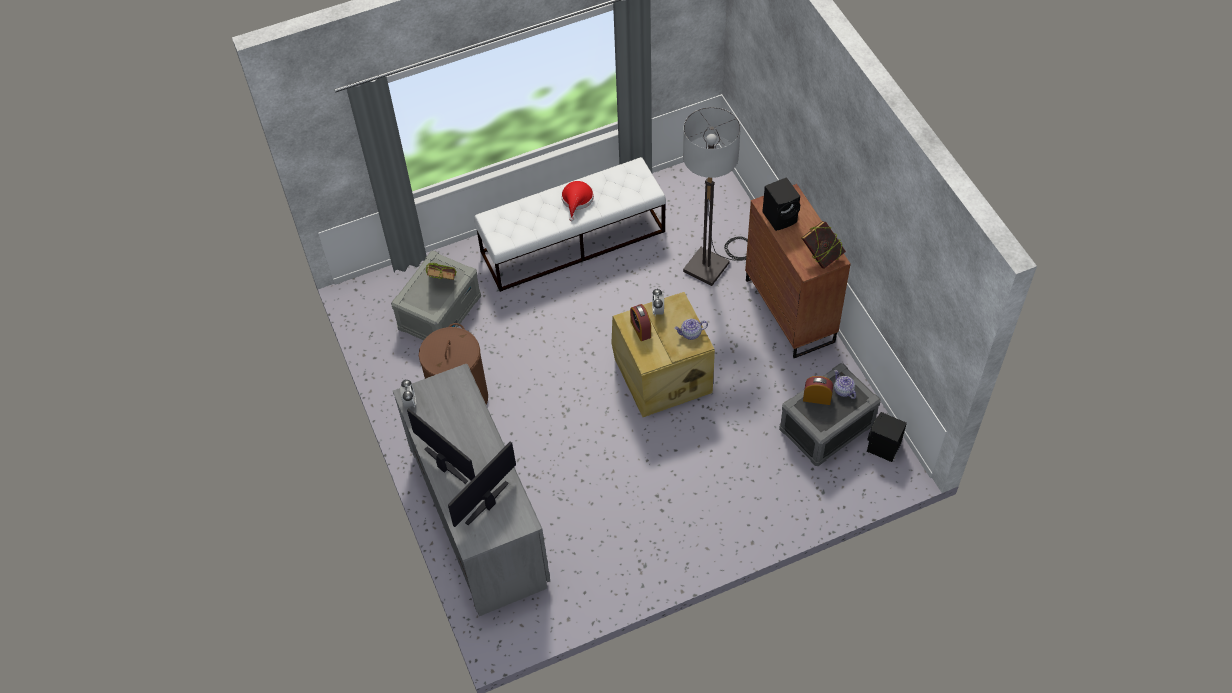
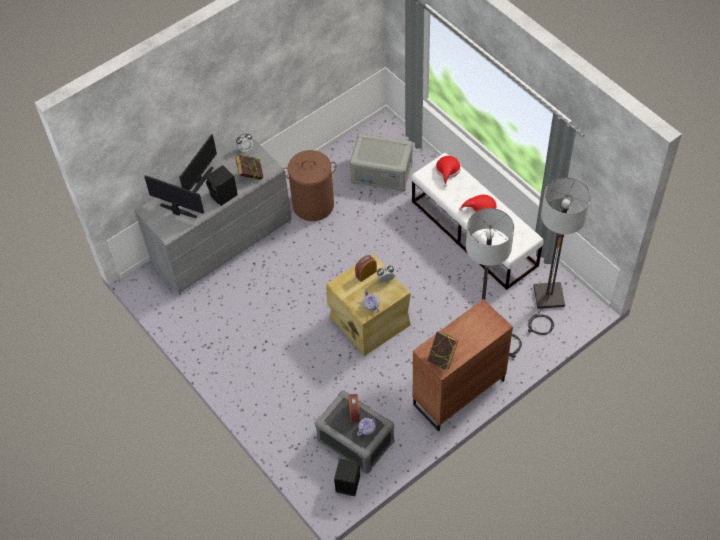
camera: 75 degrees right, 0 degrees up
(443, 282) = (386, 156): book -> book (250, 176)
(506, 218) = (447, 170): none -> red hat
(697, 202) = (546, 305): none -> floor lamp
(781, 217) = (473, 322): black speaker -> black speaker (224, 195)

